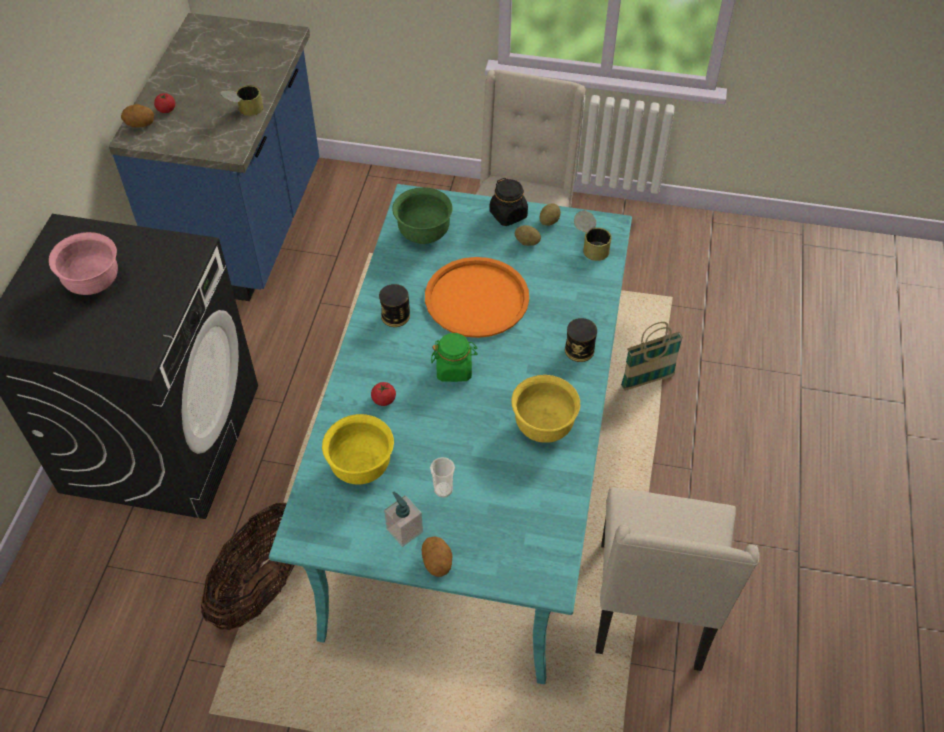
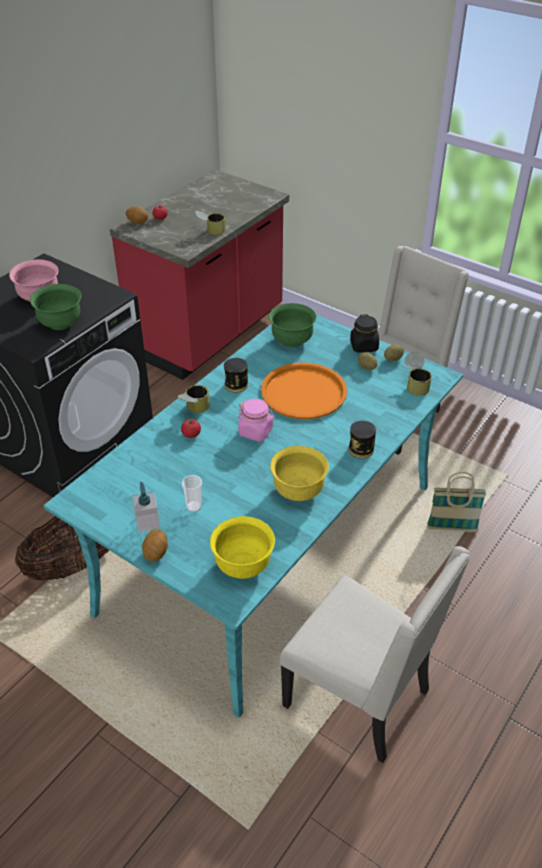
camera: 25 degrees right, 10 degrees down
(149, 312) = (60, 323): none -> green bowl
(247, 228) = (209, 335): blue counter -> red counter
(361, 467) = (145, 471): yellow bowl -> yellow bowl (243, 565)
(367, 366) = (194, 409): none -> can
(454, 369) = (256, 431): green jar -> pink jar
(652, 608) = (360, 698): beige chair -> beige chair turned 90 degrees counterclockwise

